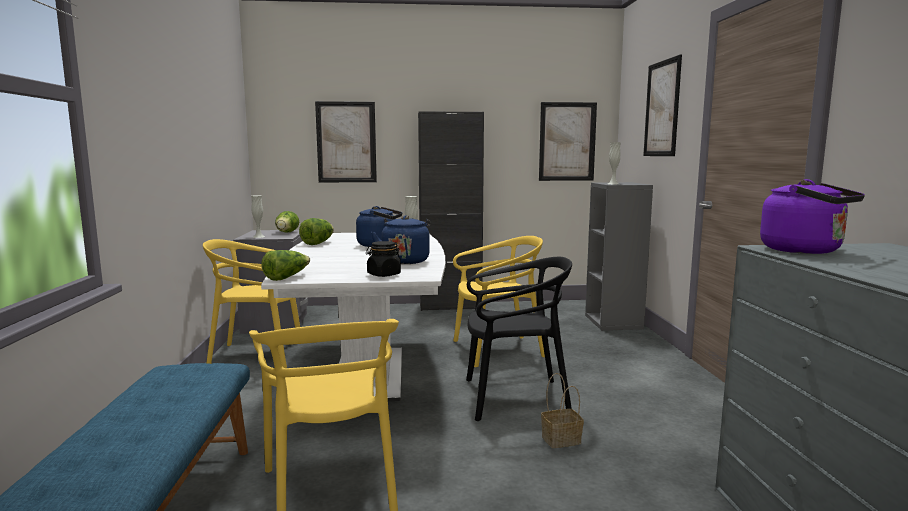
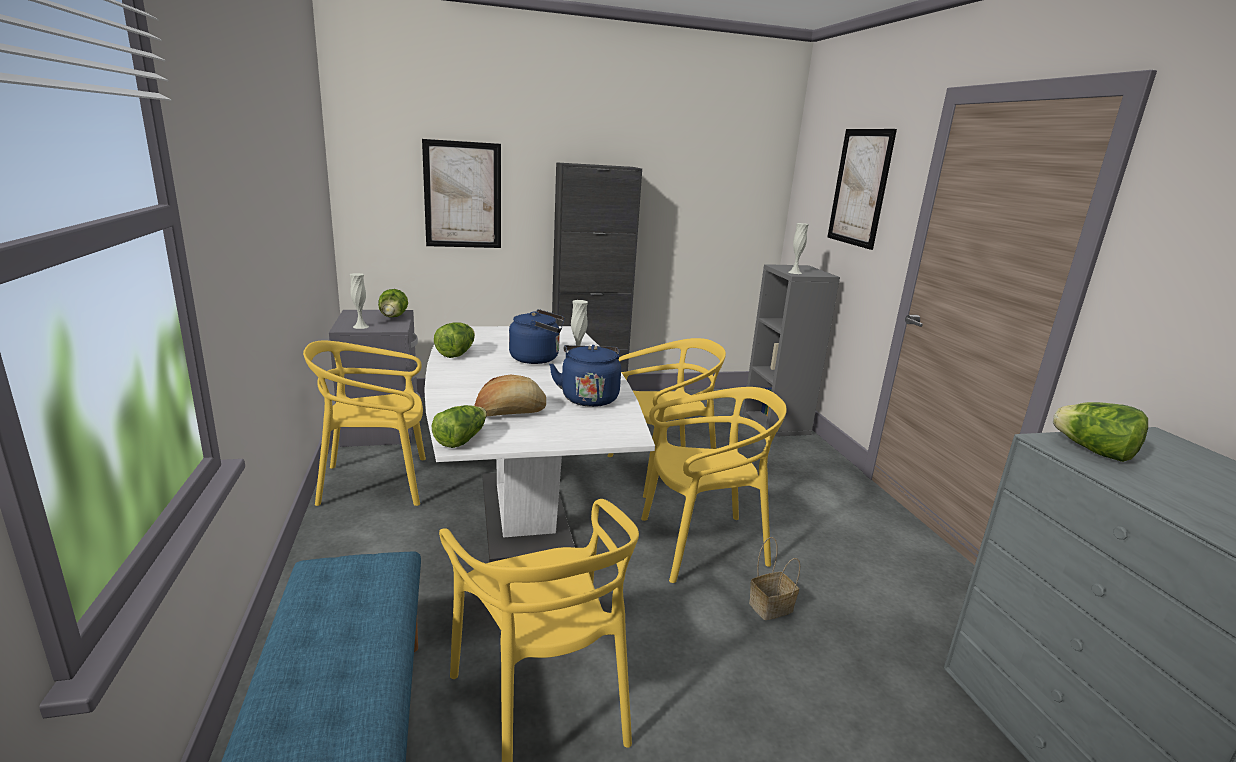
camera: 10 degrees left, 10 degrees up
(336, 267) = (510, 412): none -> bread
(383, 274) = (579, 431): black jar -> none
(514, 398) = (702, 545): black chair -> yellow chair
(567, 141) = (732, 206): picture -> none
(806, 251) = (1093, 452): purple kettle -> lettuce

